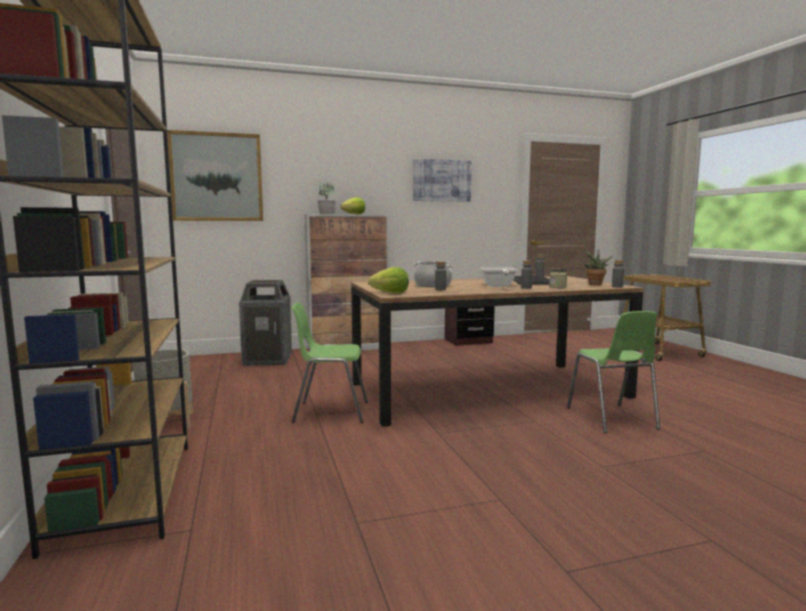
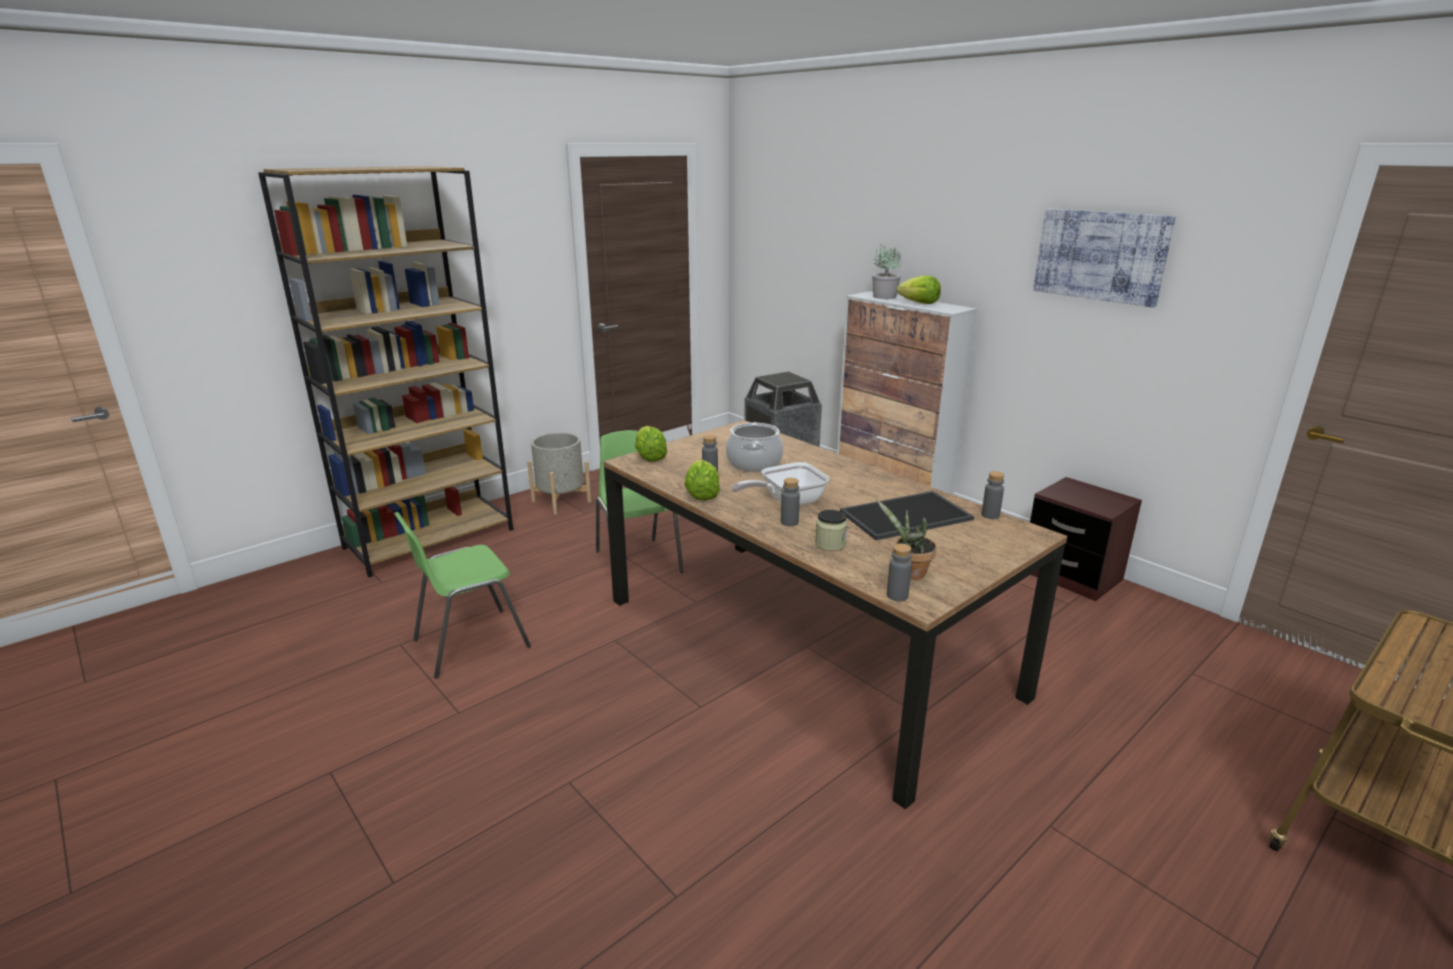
camera: 65 degrees right, 15 degrees up
(216, 177) = (787, 228): picture -> none
(471, 292) = (702, 494): none -> lettuce
(612, 418) = (765, 782): green chair -> green chair (470, 643)

